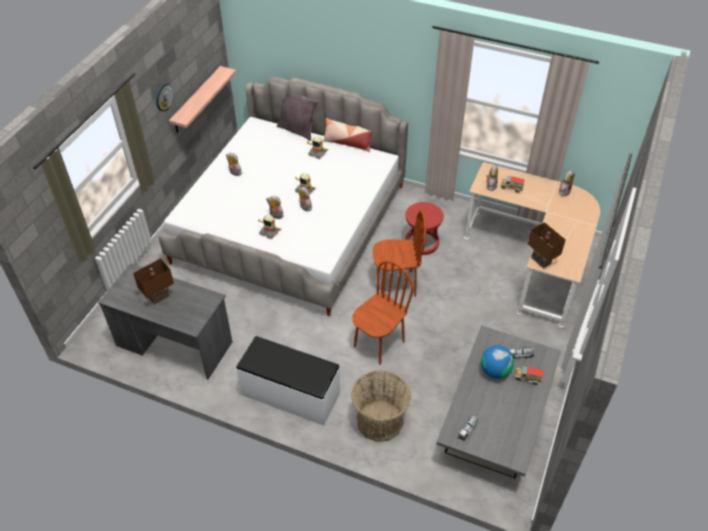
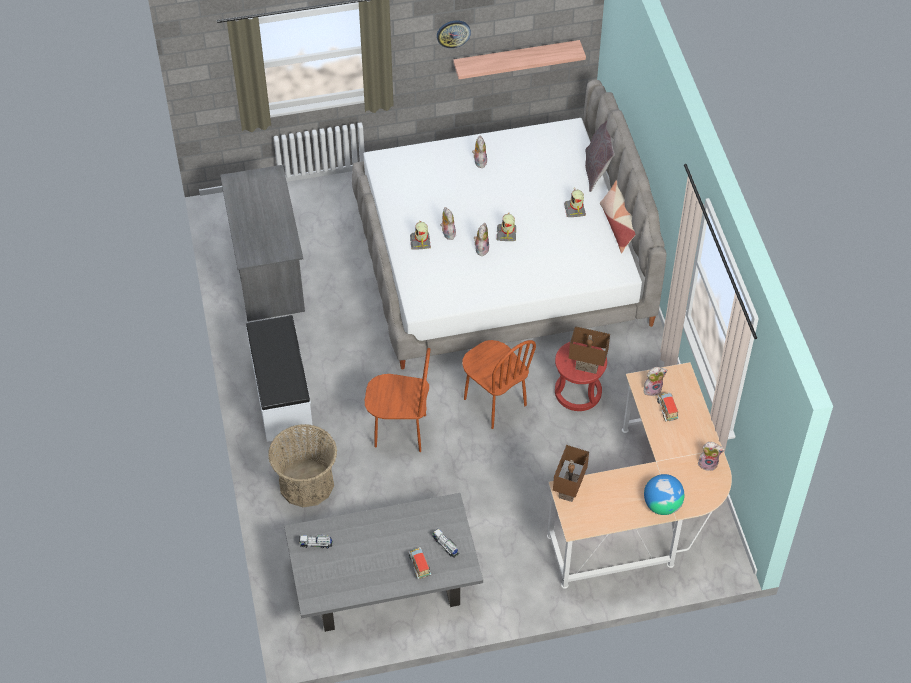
camera: 55 degrees right, 5 degrees up
(159, 296) = (261, 211): brown table lamp -> brown table lamp (587, 365)
(495, 371) = (407, 533): globe -> globe (662, 505)

